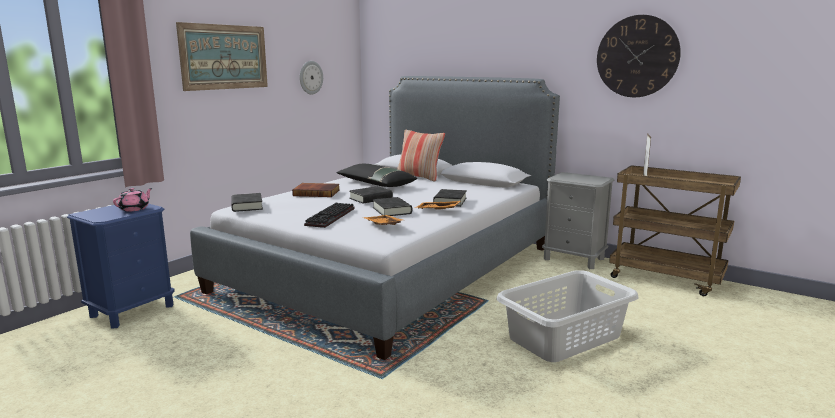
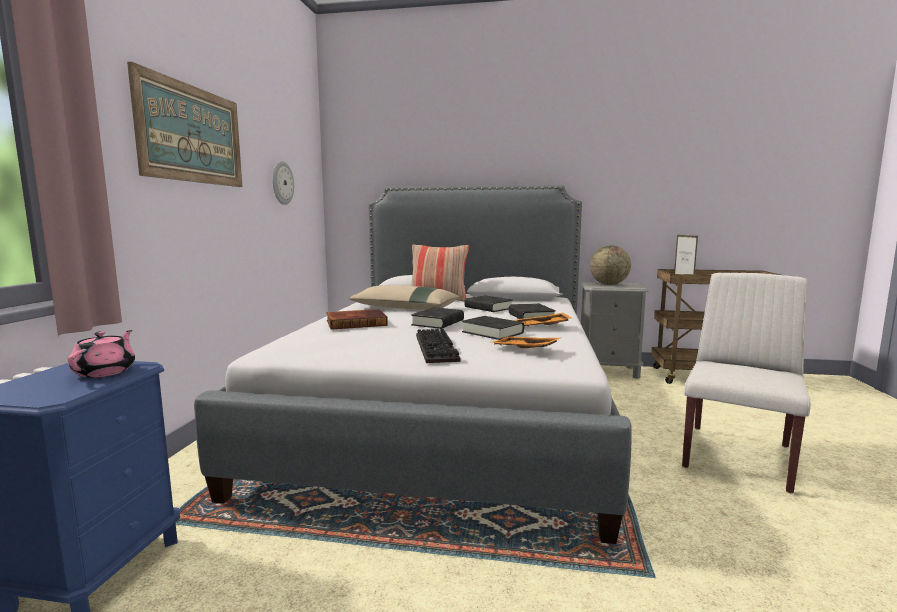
camera: 25 degrees left, 5 degrees down
(247, 206) = (286, 348): black book -> black book (488, 308)
(375, 183) = (404, 308): black pillow -> beige pillow
(565, 337) = (737, 455): grey laundry basket -> white chair
(578, 176) = (609, 284): none -> globe
(637, 56) = (658, 161): wall clock -> none

